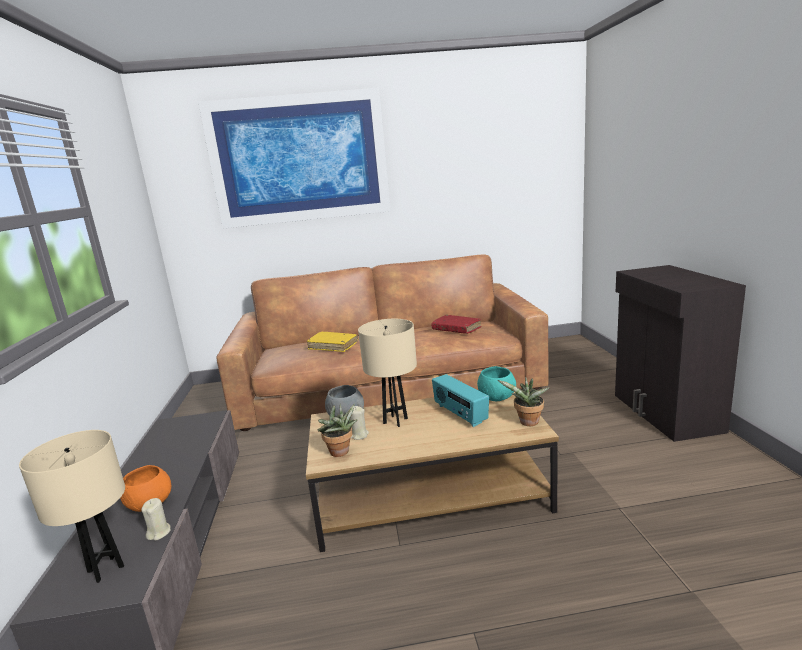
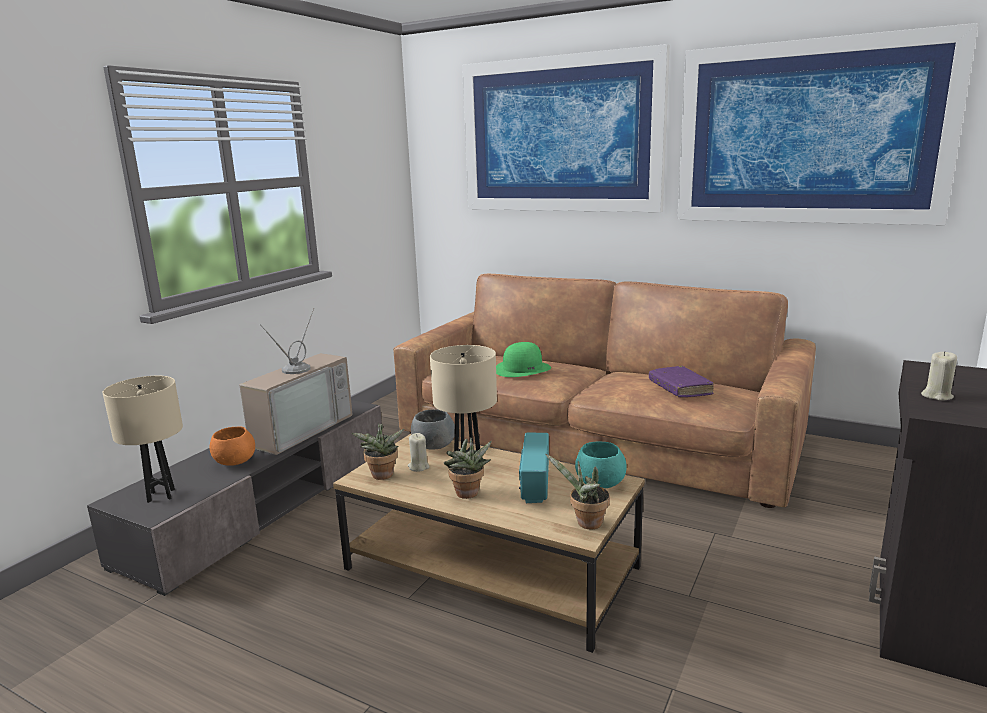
camera: 35 degrees right, 0 degrees up
(159, 533) = (214, 485): beige candle -> beige candle (936, 396)
(177, 453) = (298, 429): none -> television
(333, 346) = (522, 369): yellow book -> green hat
(427, 438) = (468, 495): none -> potted plant
(456, 329) = (679, 388): red book -> purple book
(478, 148) = (809, 133): none -> picture

